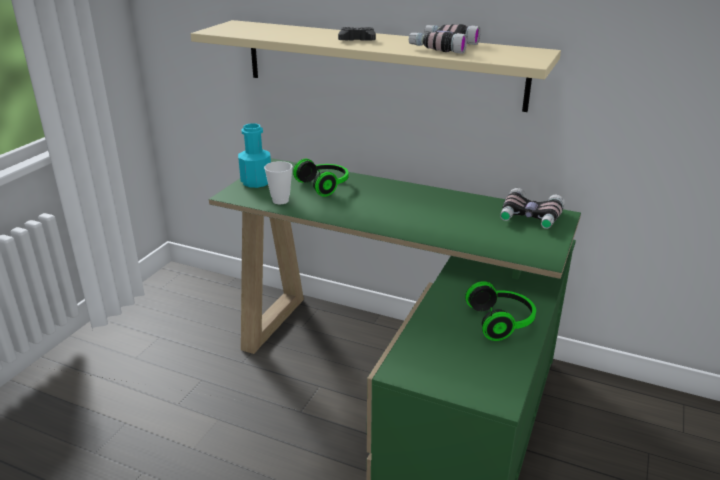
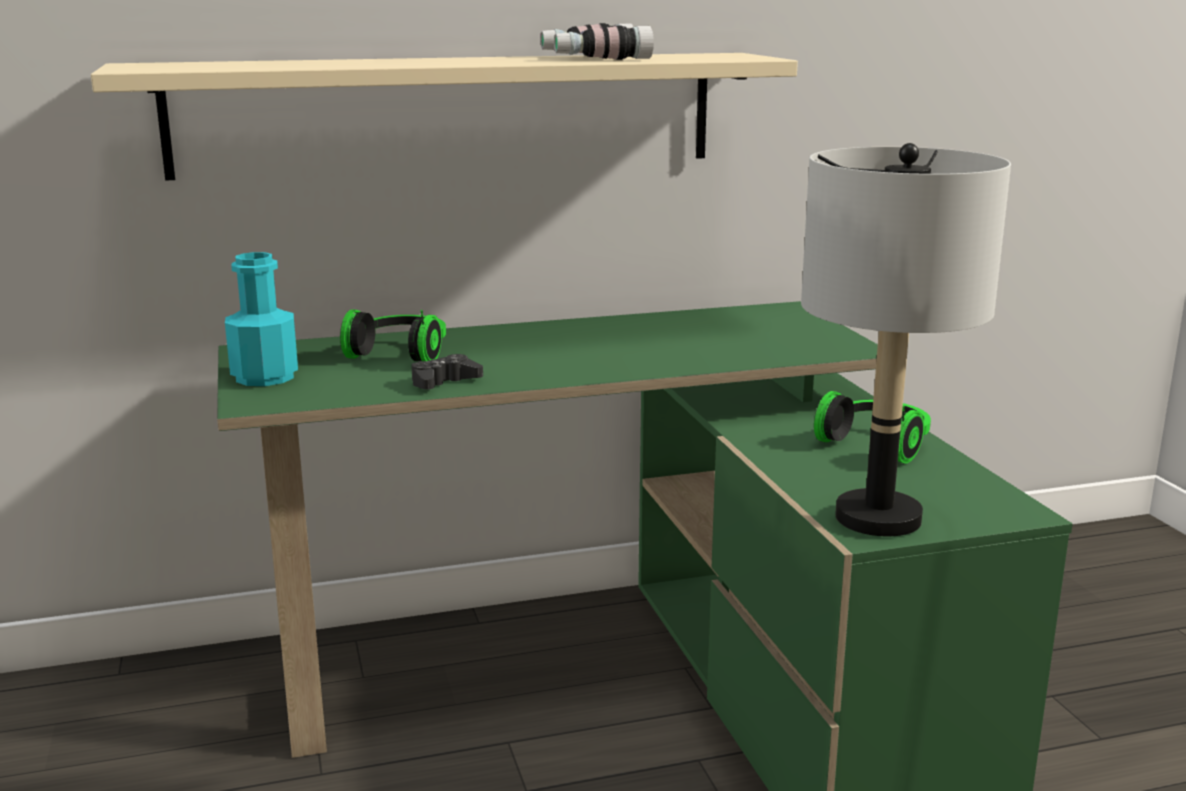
camera: 40 degrees left, 10 degrees down
(280, 200) = (365, 387): cup -> none
(357, 40) = (443, 61): black game controller -> black game controller (444, 382)
(418, 366) = (879, 519): none -> grey table lamp
(529, 217) = (757, 318): binoculars -> none

